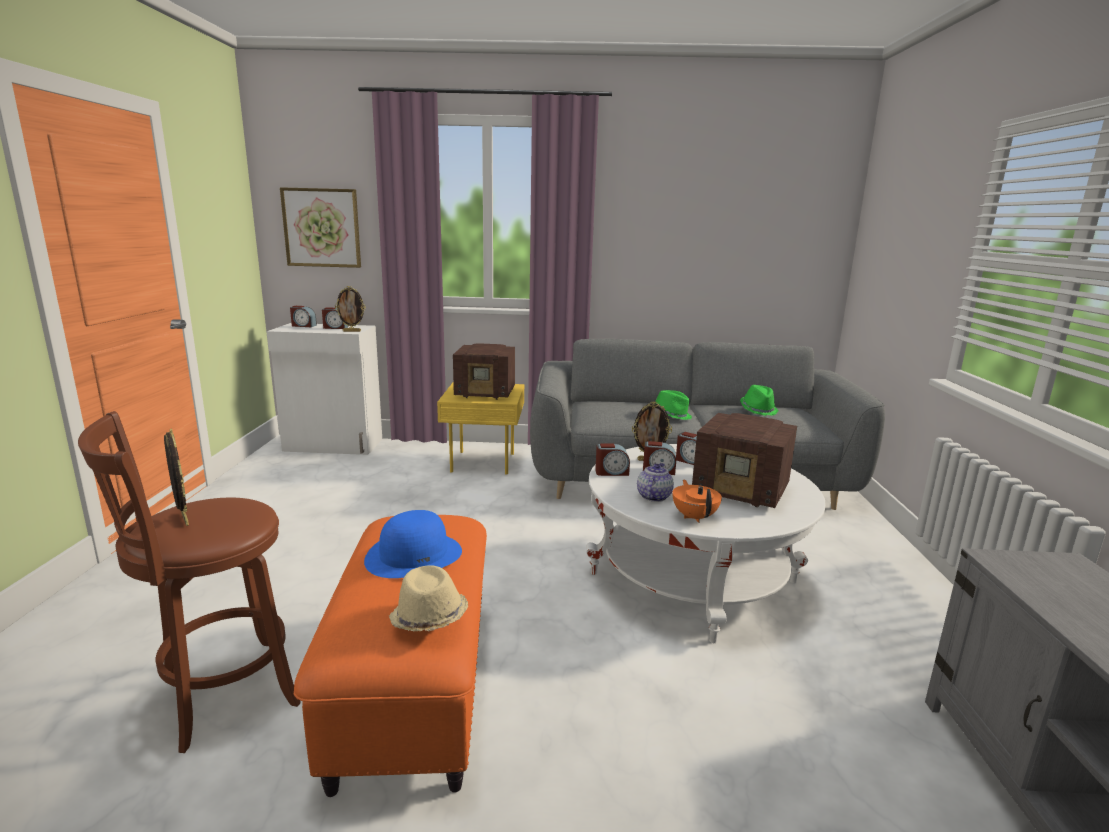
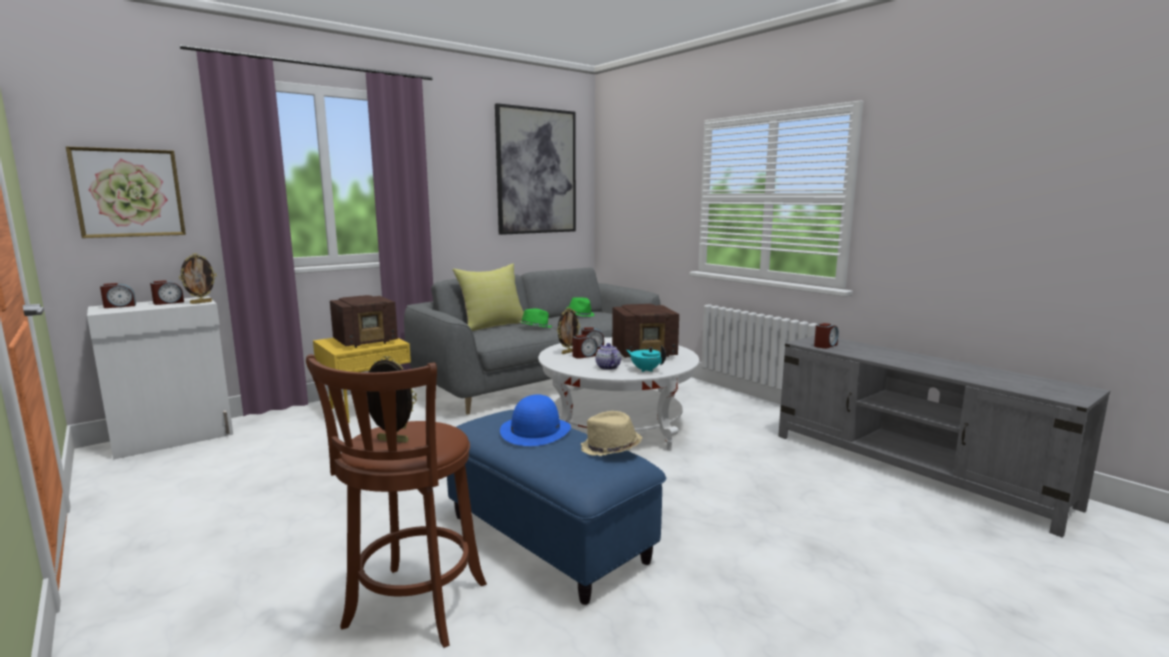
camera: 40 degrees left, 5 degrees down
(412, 686) = (545, 539): orange ottoman -> blue ottoman
(611, 472) = (560, 363): alarm clock -> alarm clock (825, 345)
(632, 402) = (493, 325): none -> yellow pillow
(694, 517) = (645, 370): orange teapot -> turquoise teapot
(757, 208) = (536, 171): none -> picture

